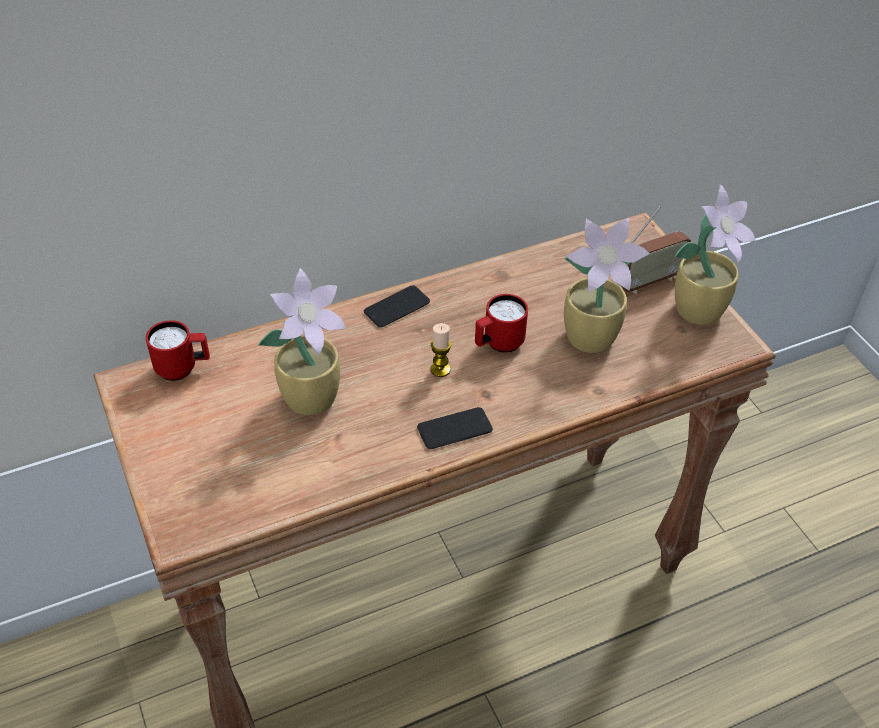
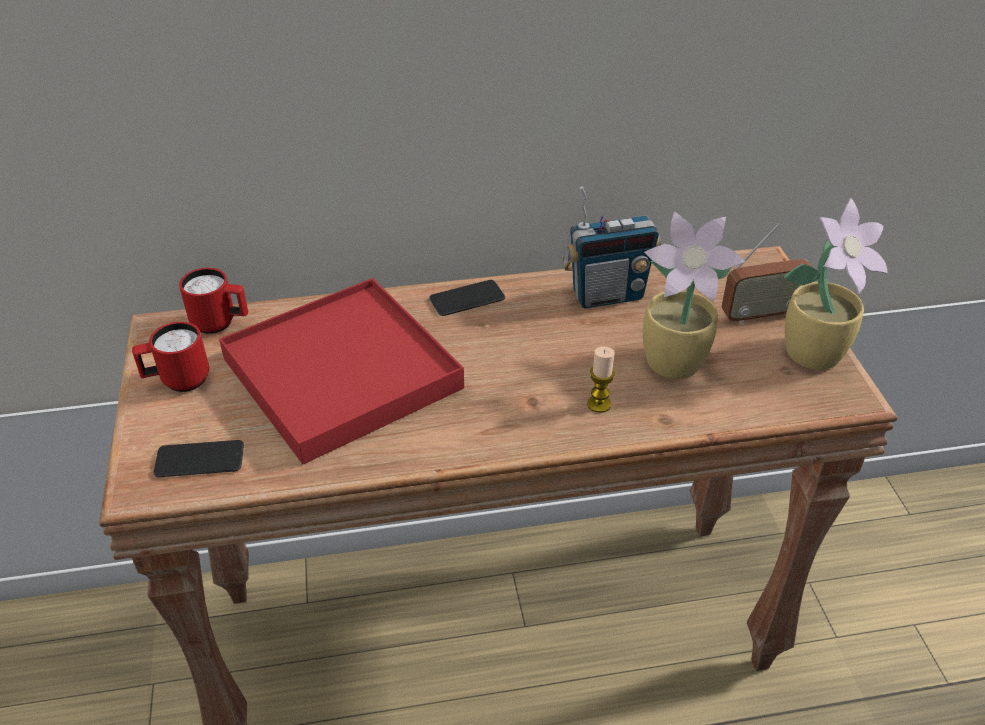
camera: 15 degrees right, 5 degrees down
(313, 397) = (342, 373): potted plant -> red tray
(440, 369) = (490, 368): candle -> candle (599, 404)
(454, 429) = (483, 432): phone -> phone (199, 460)
(498, 344) = (565, 353): red mug -> red mug (178, 381)
(516, 284) = (607, 295): none -> radio

